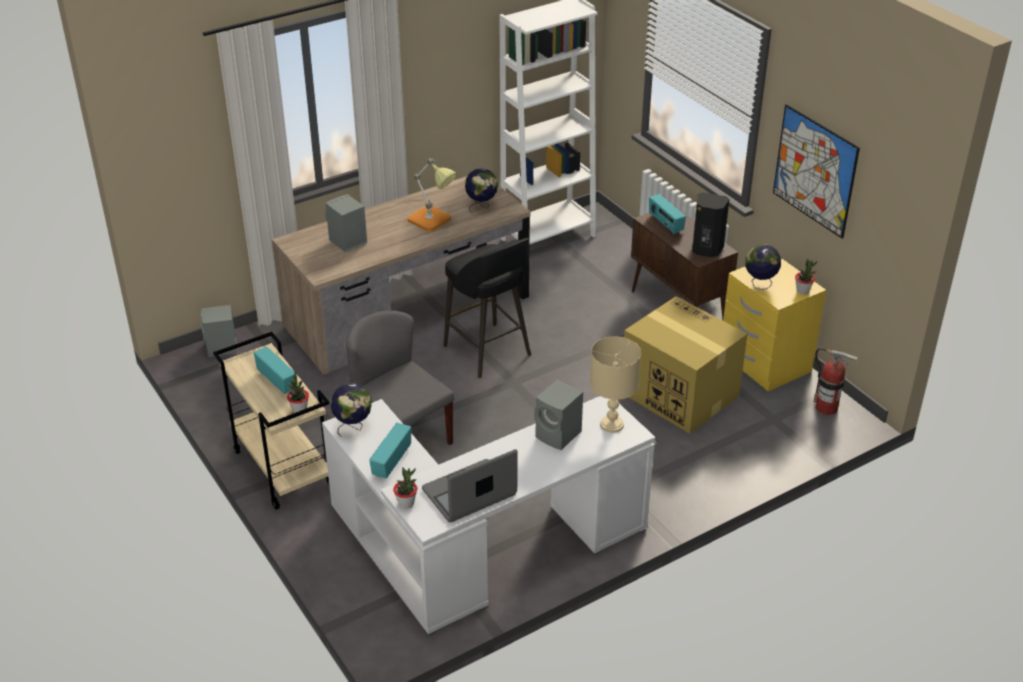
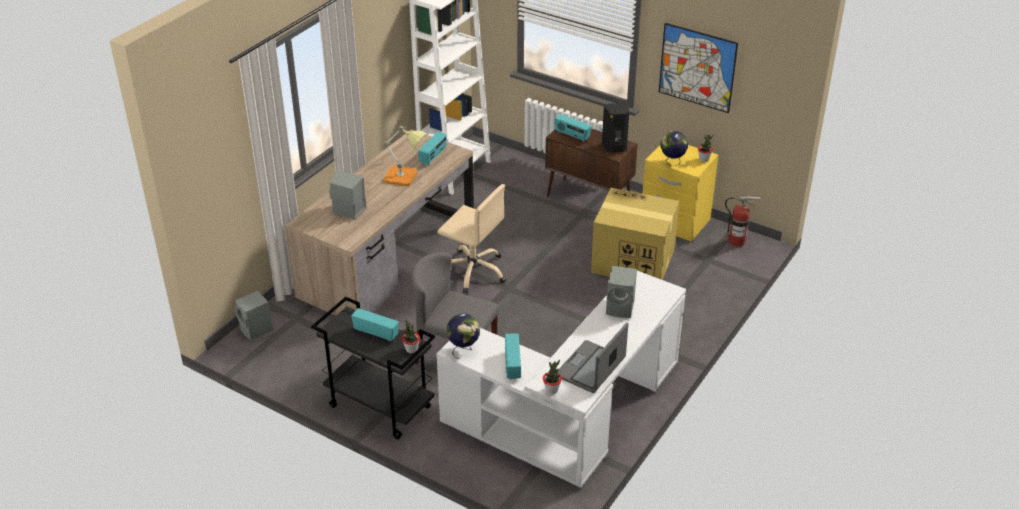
camera: 25 degrees left, 0 degrees up
(281, 468) = (378, 407): beige cart -> black cart
(481, 207) = (433, 156): globe -> radio
(488, 352) = (473, 271): black stool -> beige office chair
(611, 425) = (650, 289): beige table lamp -> none

